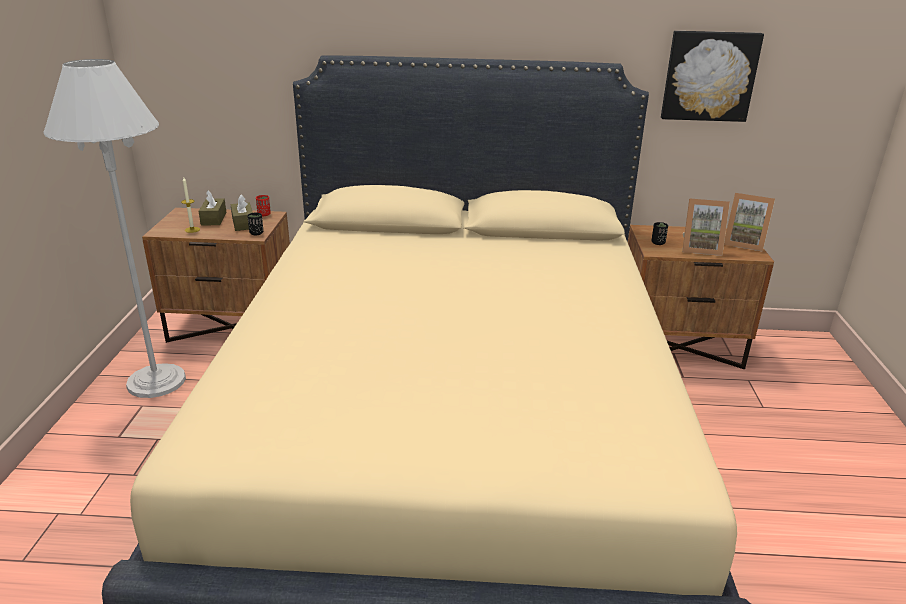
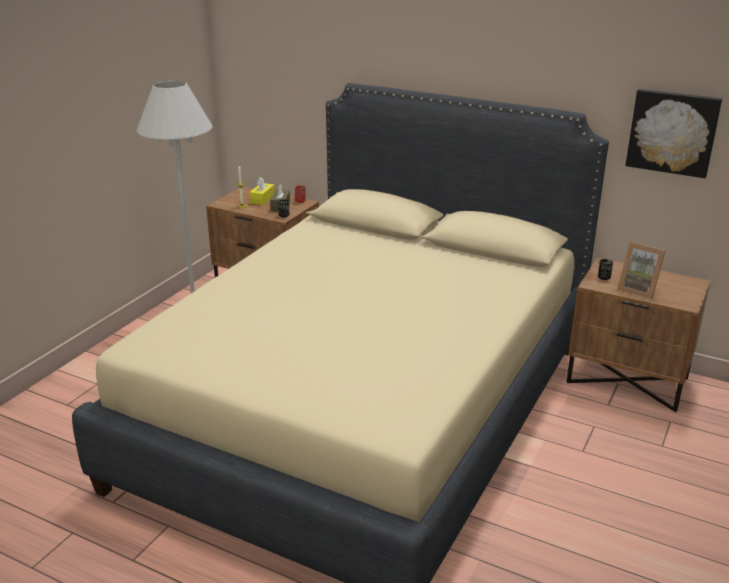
camera: 25 degrees right, 0 degrees up
(213, 219) = (262, 199): brown tissue box -> yellow tissue box
(743, 243) = (688, 292): picture frame -> none

